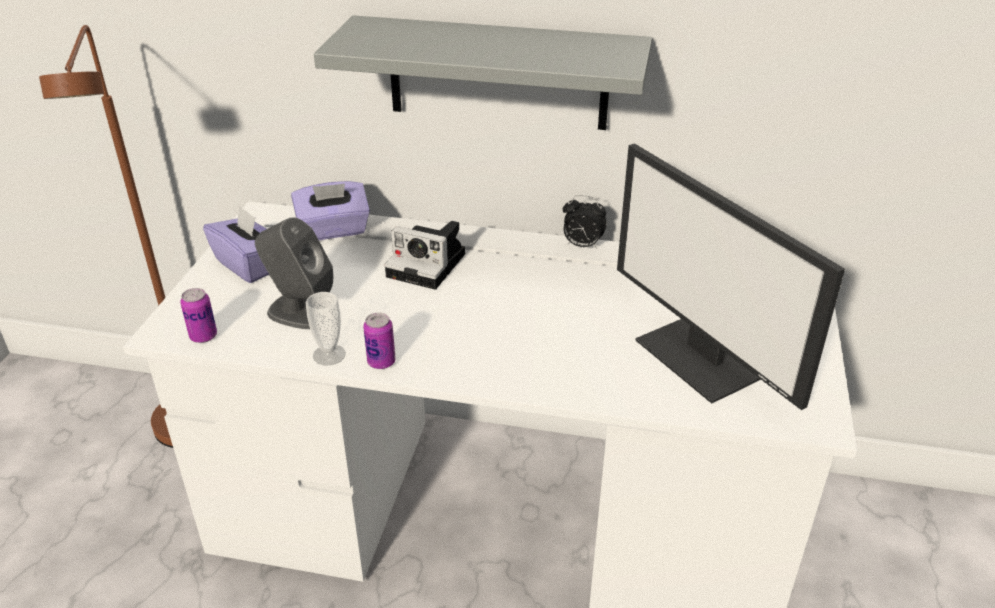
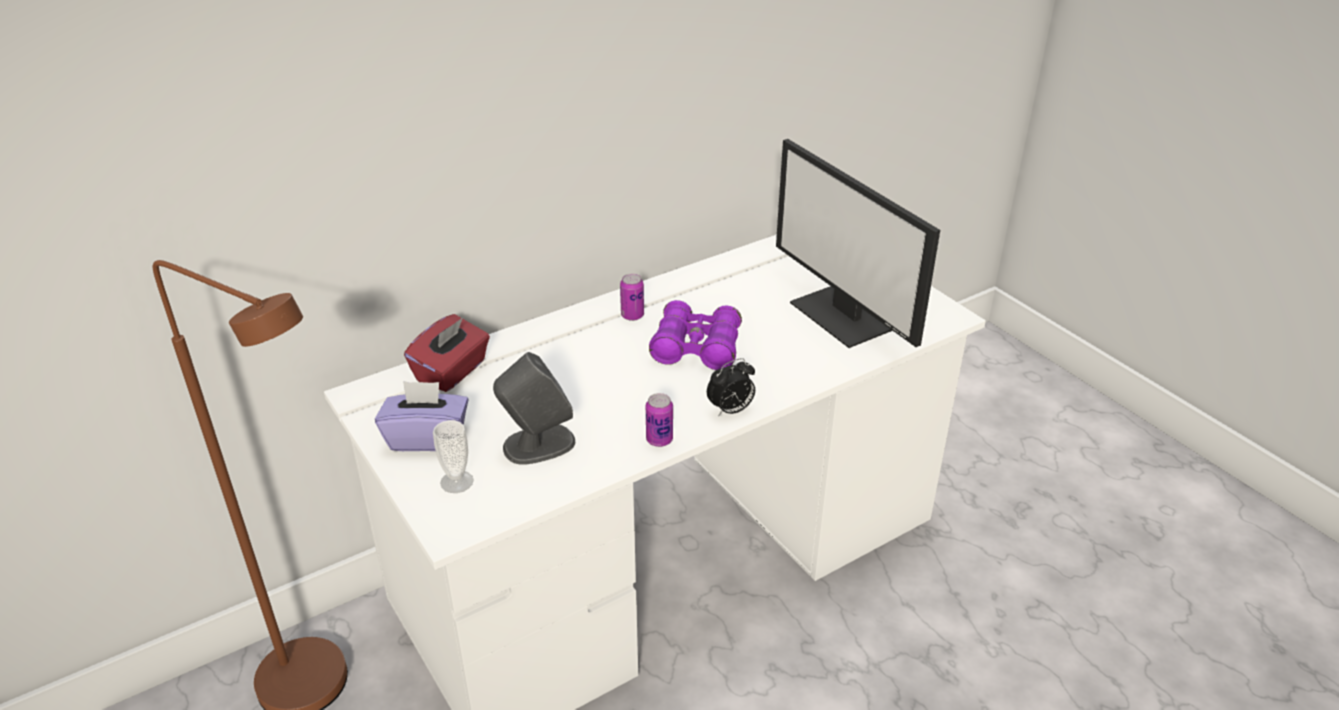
camera: 45 degrees left, 0 degrees up
(203, 336) = (491, 510): can -> can (632, 315)
(329, 355) = (614, 459): cup -> cup (457, 482)
(334, 230) = (452, 372): purple tissue box -> red tissue box
(429, 265) = (577, 355): camera -> none
(498, 73) = (564, 156): grey shelf -> none
(525, 311) = (696, 348): none -> purple binoculars
(582, 245) = (661, 283): alarm clock -> alarm clock (731, 410)
(701, 358) = (843, 316): monitor -> monitor turned 45 degrees clockwise

